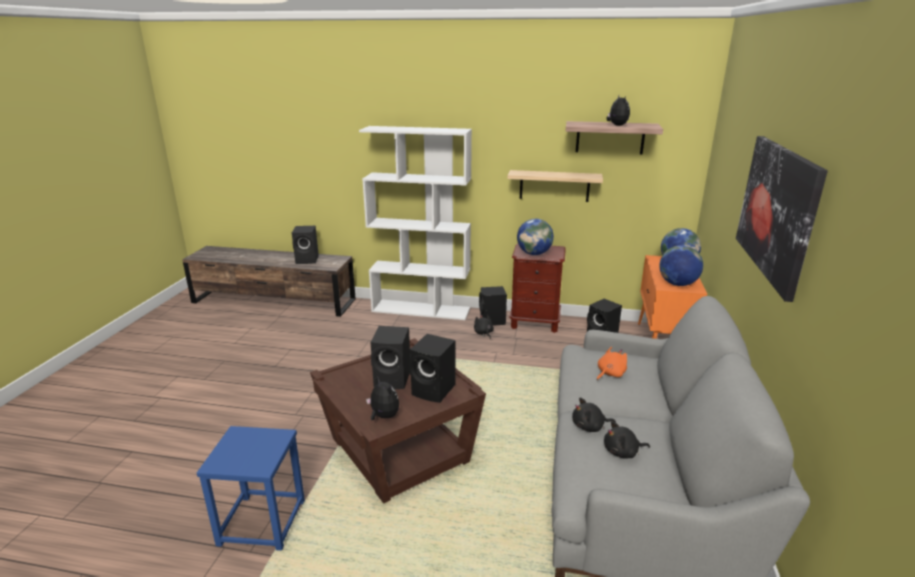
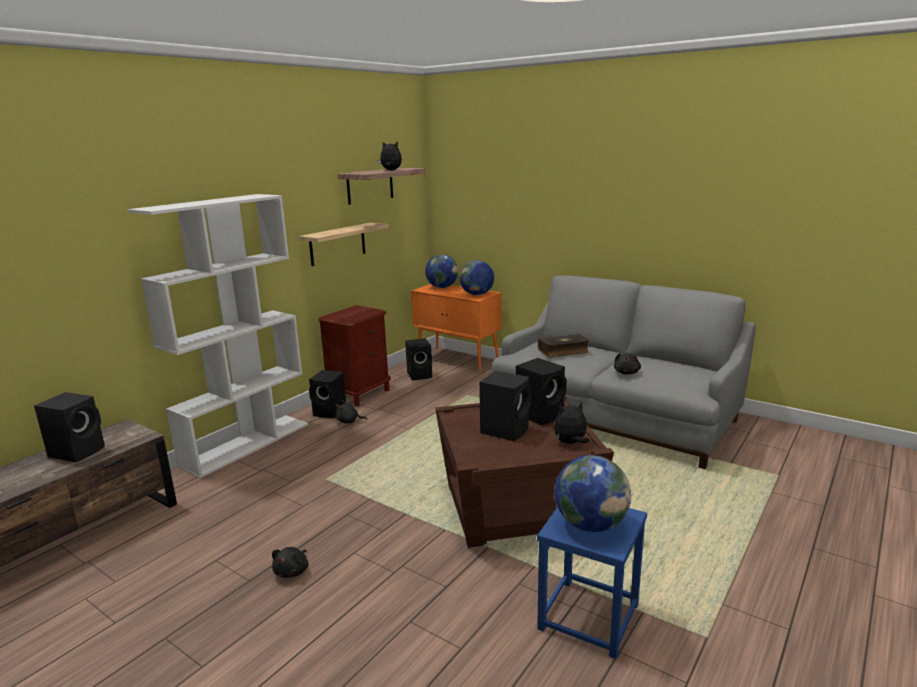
camera: 65 degrees left, 5 degrees down
(534, 253) = (357, 316): globe -> globe (590, 524)
(609, 374) = (563, 351): orange plush toy -> book
(622, 452) = (663, 369): black plush toy -> black plush toy (292, 571)
(777, 211) = (604, 194): picture -> none

